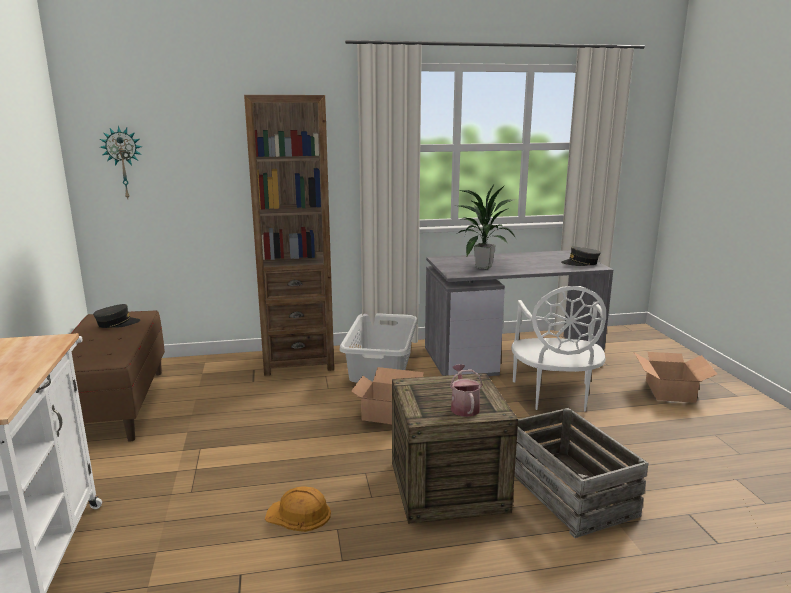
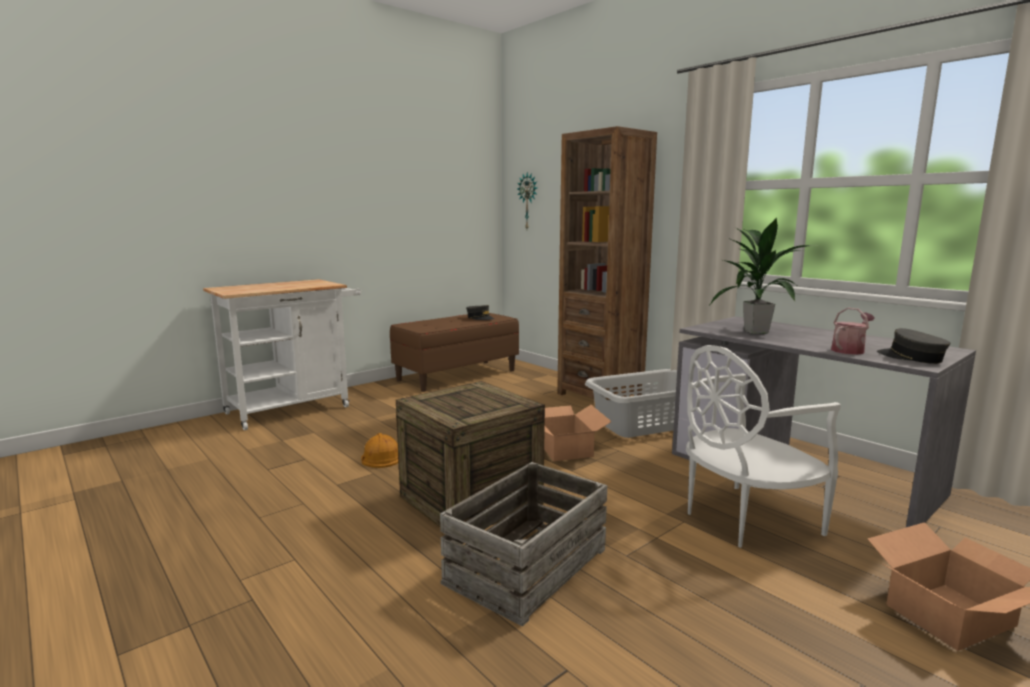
camera: 60 degrees right, 5 degrees down
(464, 407) = (454, 408): watering can -> watering can (849, 350)

